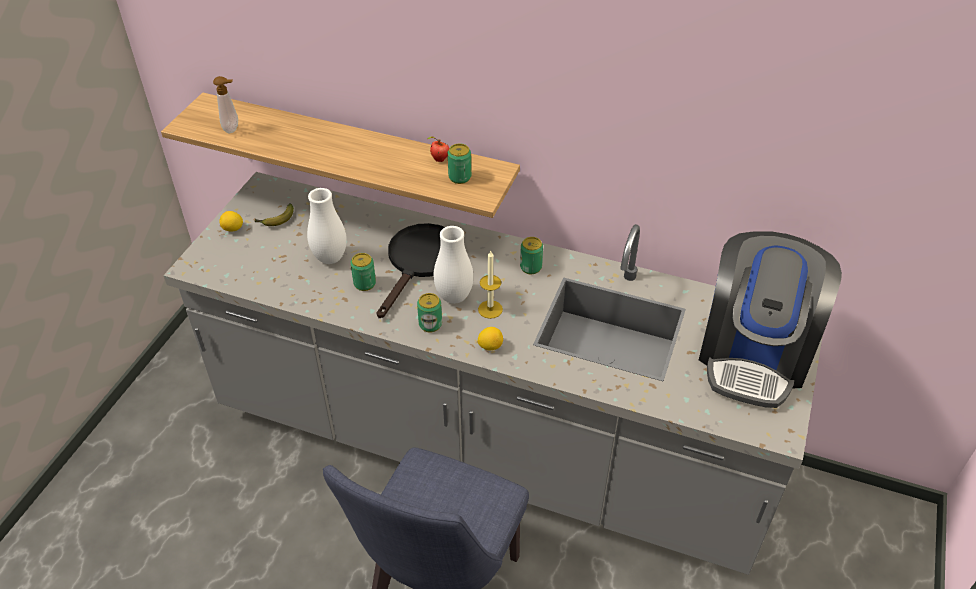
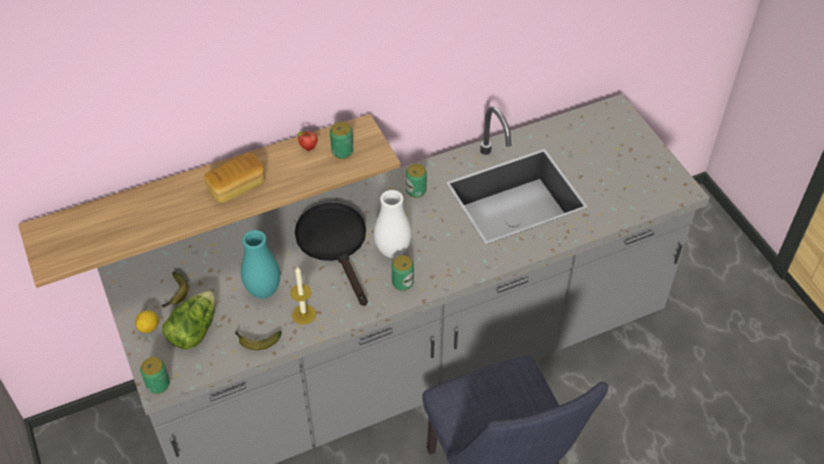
camera: 45 degrees left, 5 degrees up
(233, 129) = (101, 236): soap dispenser -> none
(255, 250) = (193, 330): none -> lettuce
(281, 287) = (256, 341): none -> banana
(330, 258) = (263, 291): white vase -> turquoise vase
(355, 153) = (237, 187): none -> bread
(364, 284) = (316, 290): can -> can (158, 384)
(490, 309) = (428, 241): candle -> candle (304, 314)
(490, 346) = (461, 266): lemon -> none
(754, 354) = (615, 150): coffee machine -> none

